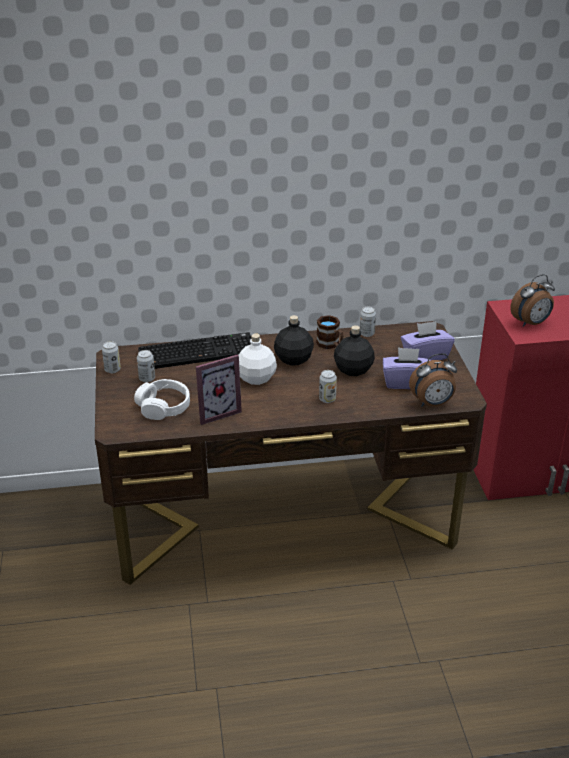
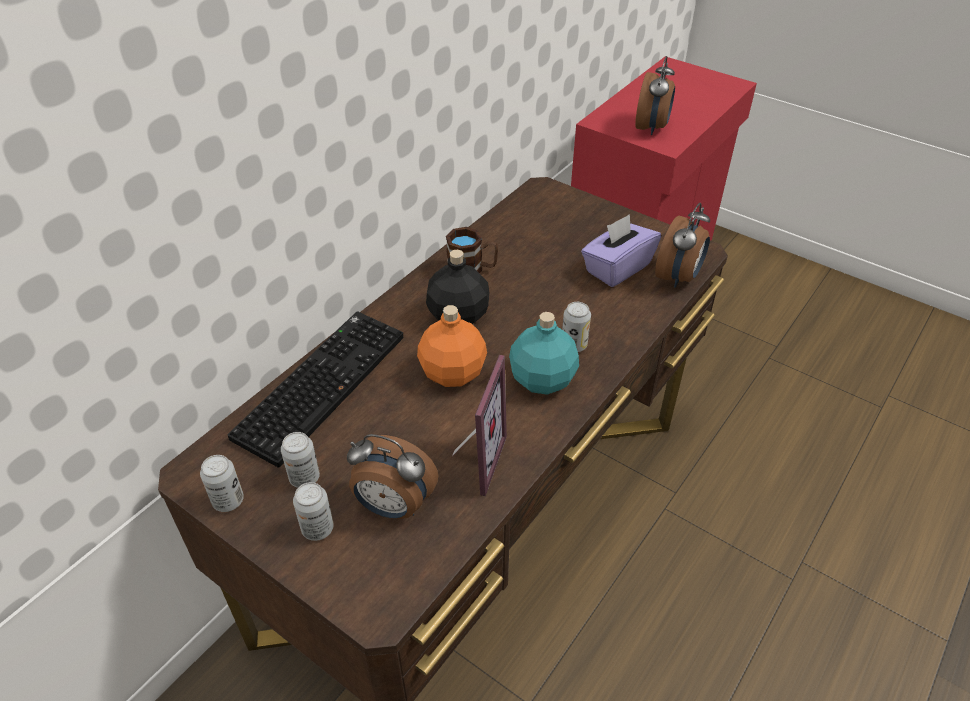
camera: 45 degrees left, 10 degrees up
(163, 406) = (393, 506): white headphones -> alarm clock
(256, 378) = (453, 373): white bottle -> orange bottle
(291, 403) = (543, 379): none -> turquoise bottle
(354, 370) = (544, 286): black bottle -> none
(367, 334) = (489, 231): can -> can (317, 528)
(425, 355) = (586, 223): purple tissue box -> none

